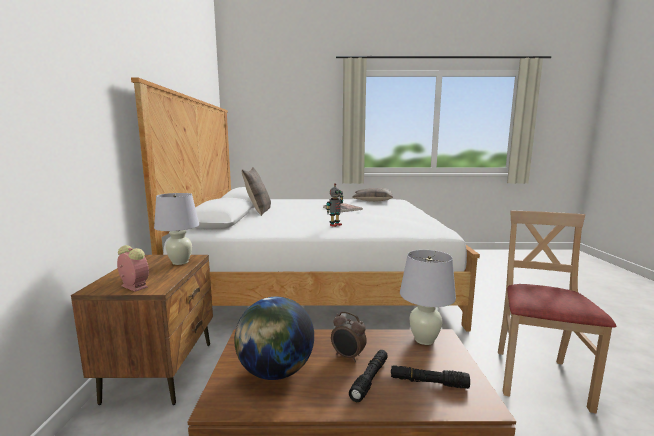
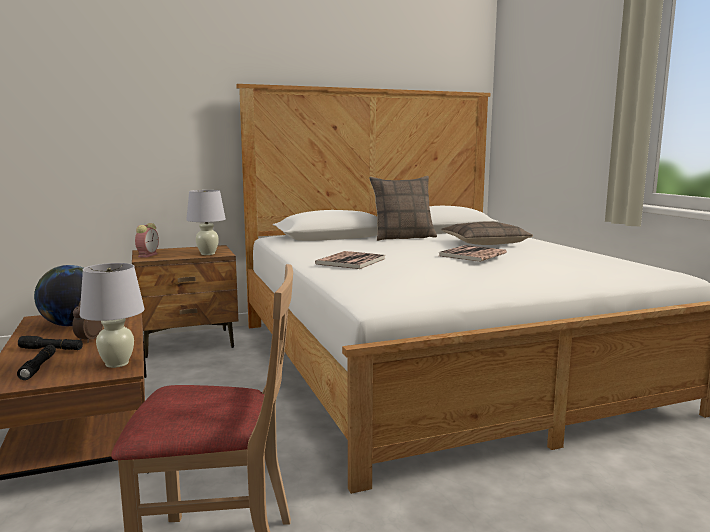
camera: 70 degrees right, 0 degrees up
(335, 225) = (351, 261): toy robot -> book
(372, 200) = (611, 262): pillow -> pillow (484, 243)

